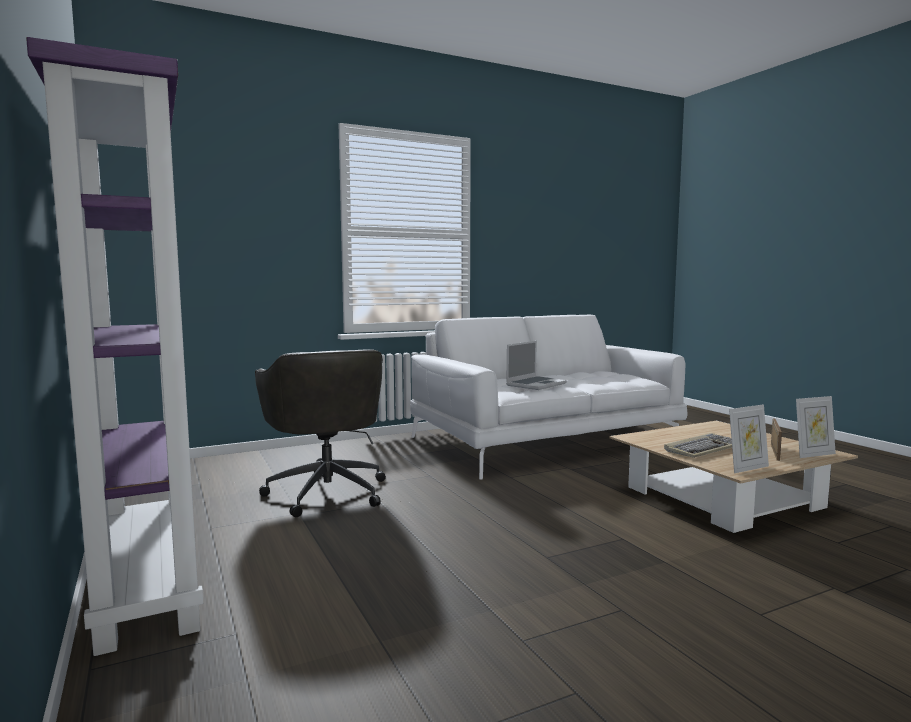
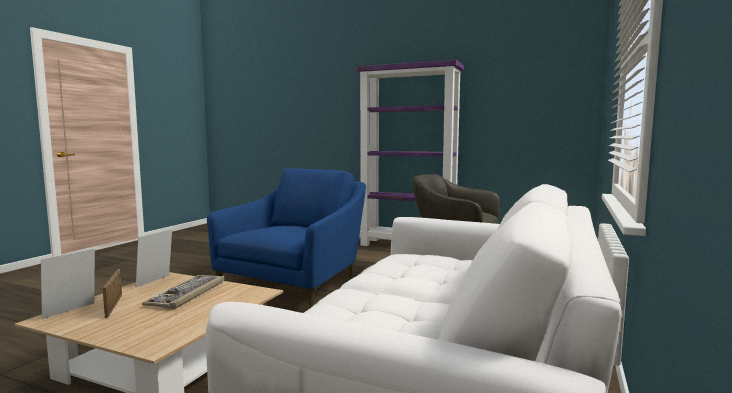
camera: 140 degrees right, 0 degrees up
(522, 549) = (296, 283): none -> blue armchair
(536, 384) = (409, 272): laptop -> none

